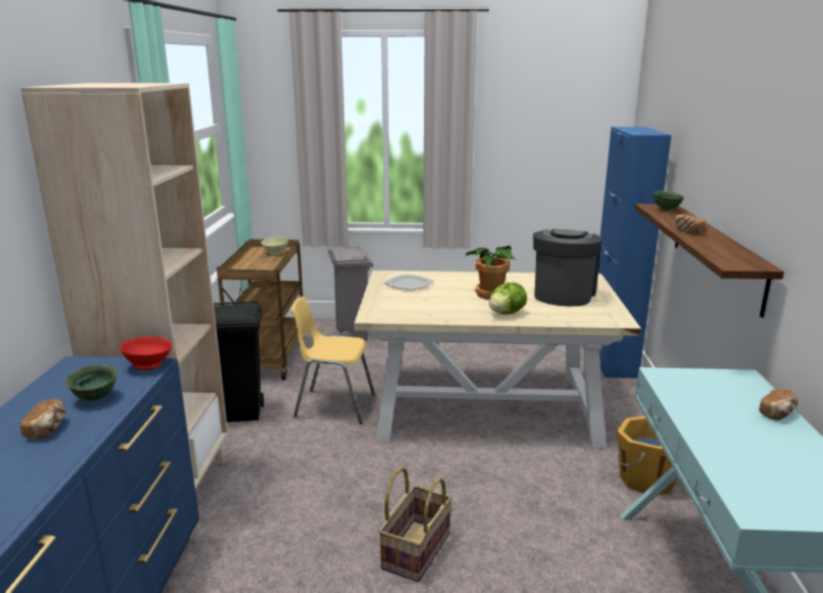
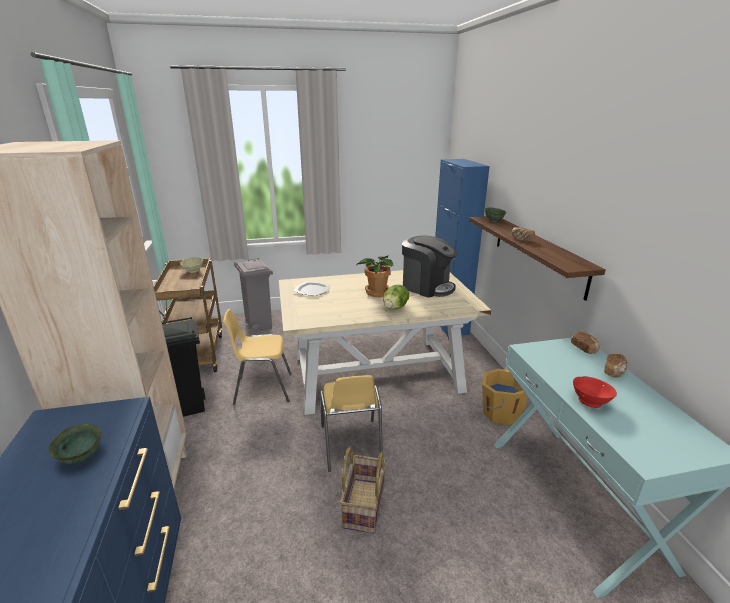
camera: 15 degrees left, 5 degrees up
(47, 429) = (40, 507): bread -> bread (584, 348)
(149, 366) = (125, 409): red bowl -> red bowl (591, 402)
(423, 483) = (351, 445): none -> yellow chair
(563, 294) = (427, 287): coffee machine -> coffee machine turned 120 degrees clockwise

